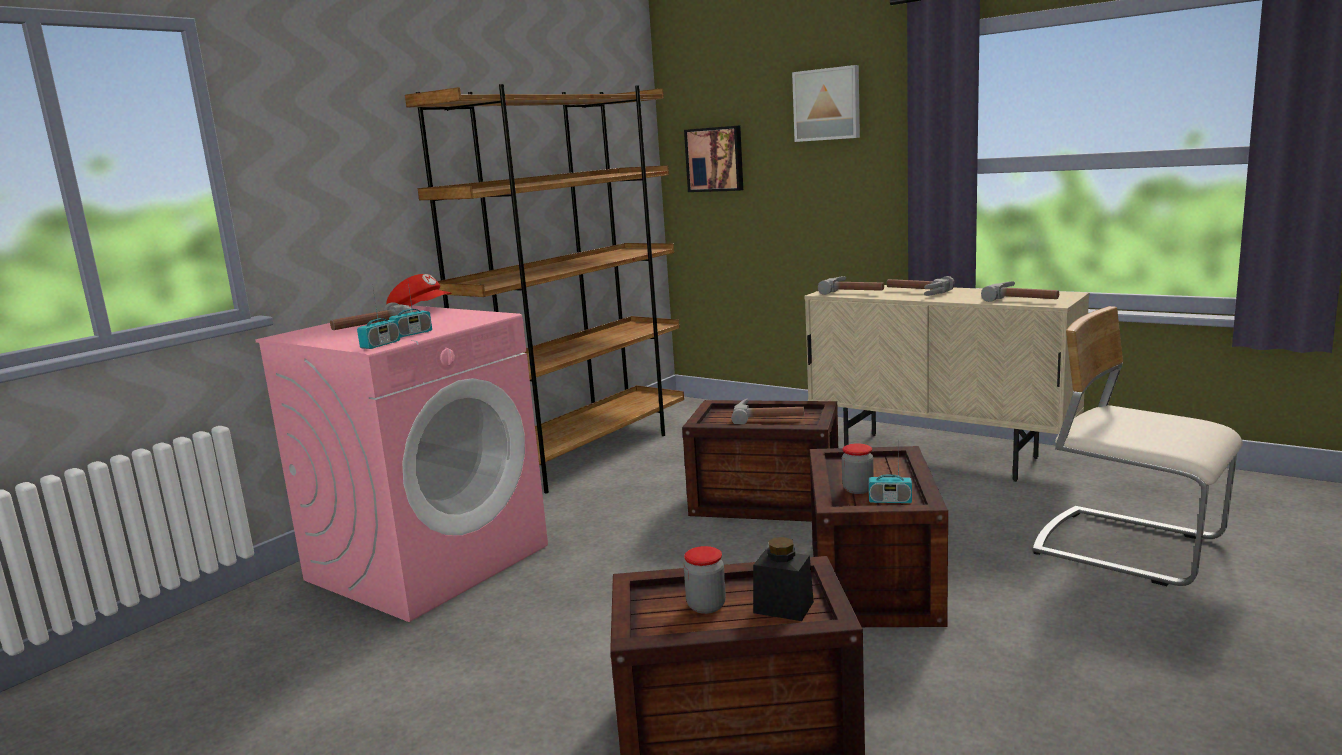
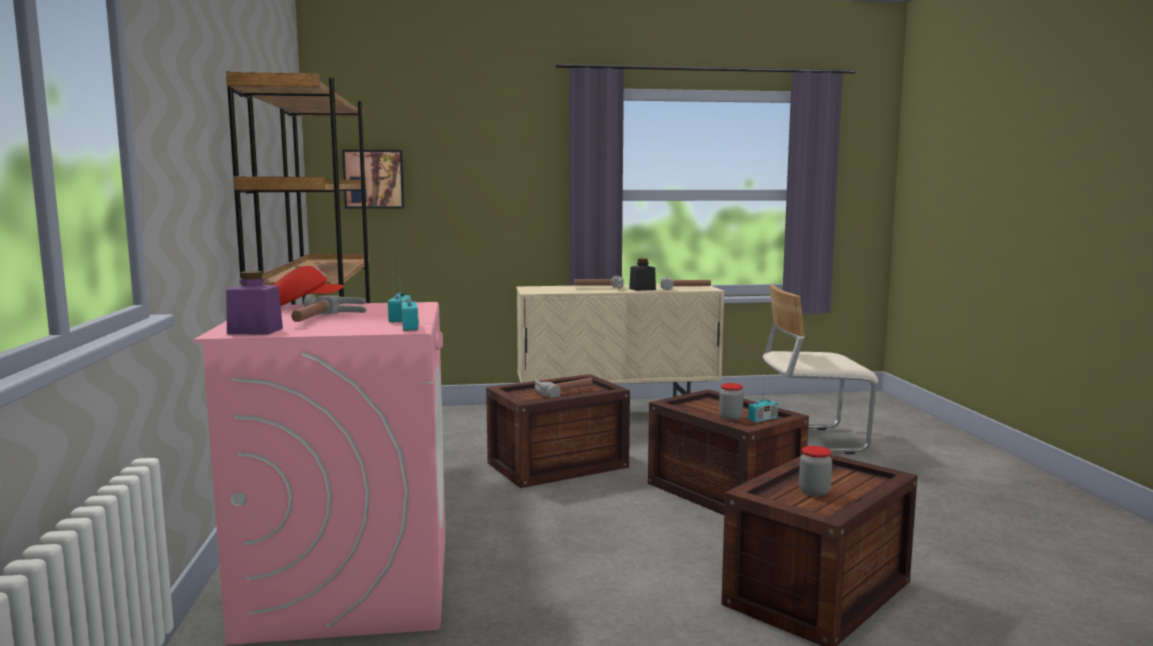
camera: 45 degrees left, 5 degrees down
(302, 335) = (255, 331): none -> purple jar
(783, 607) = (851, 480): black jar -> black jar (642, 289)
(827, 104) = (490, 139): picture -> none
(855, 291) = (552, 290): hammer -> none

